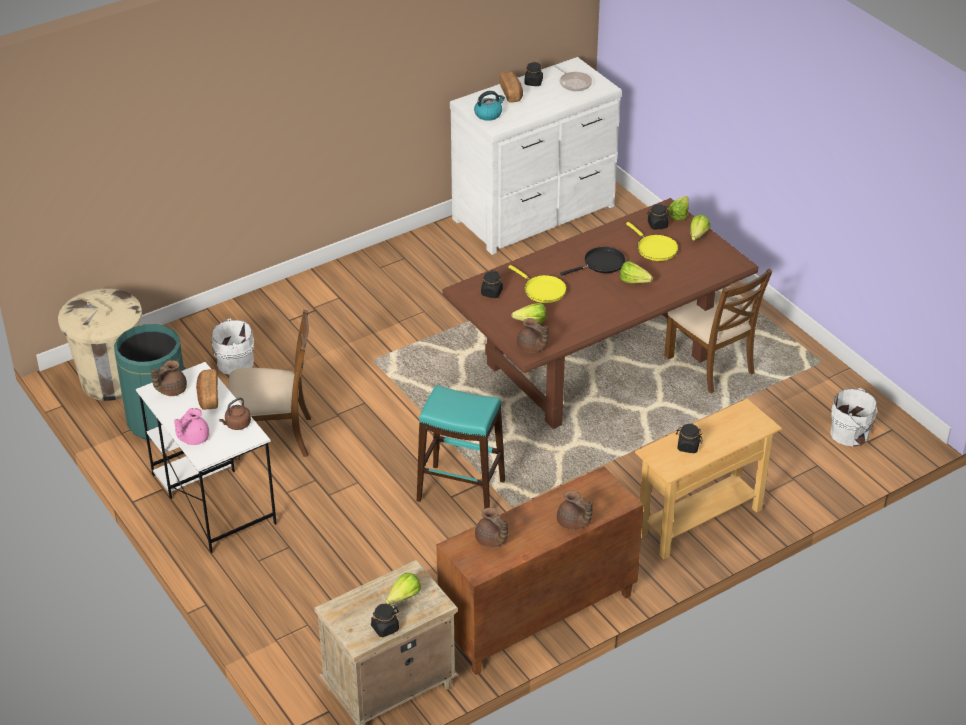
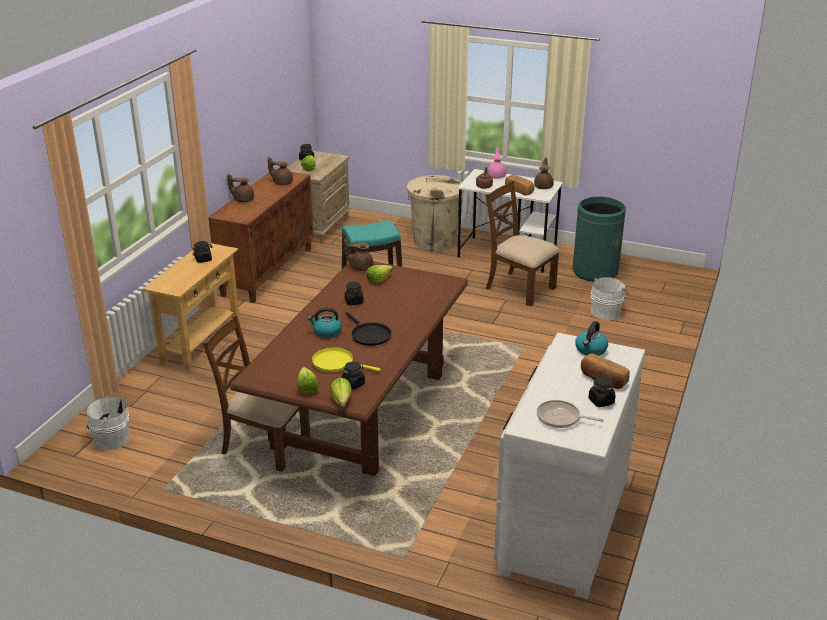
camera: 145 degrees right, 10 degrees down
(111, 381) = (656, 277): beige trash can -> beige trash can (434, 241)
(273, 437) = (519, 288): brown chair -> brown chair turned 75 degrees clockwise
(491, 293) = (429, 287): black jar -> black jar (354, 301)
(542, 290) = (394, 301): yellow frying pan -> none
(601, 264) = (369, 335): black frying pan -> black frying pan turned 60 degrees counterclockwise
(636, 282) = (326, 332): lettuce -> kettle

